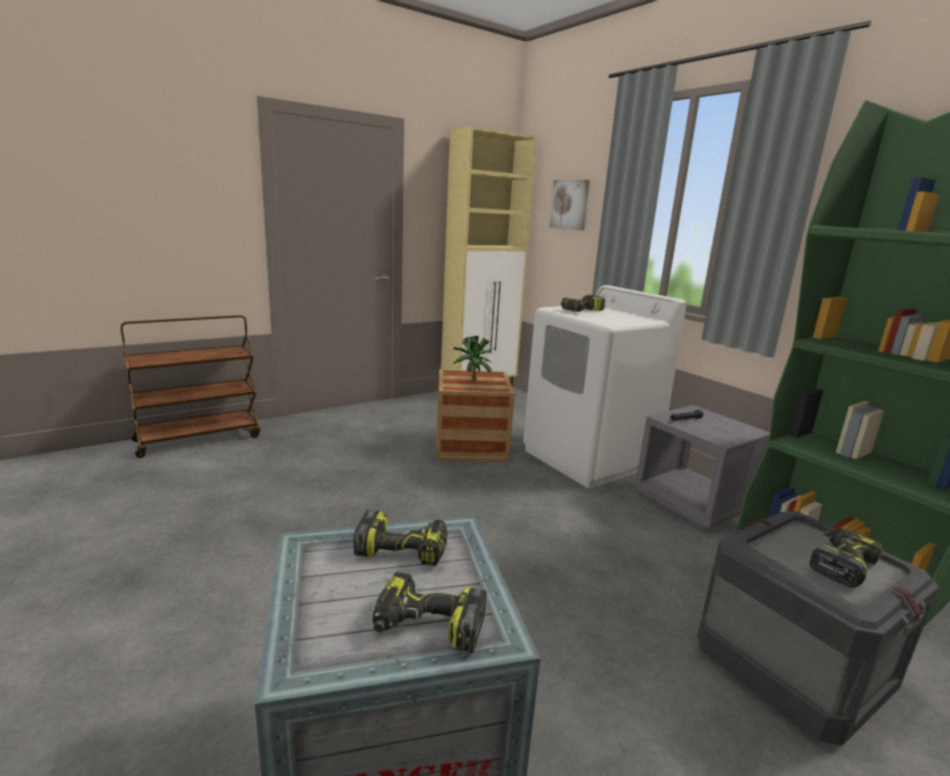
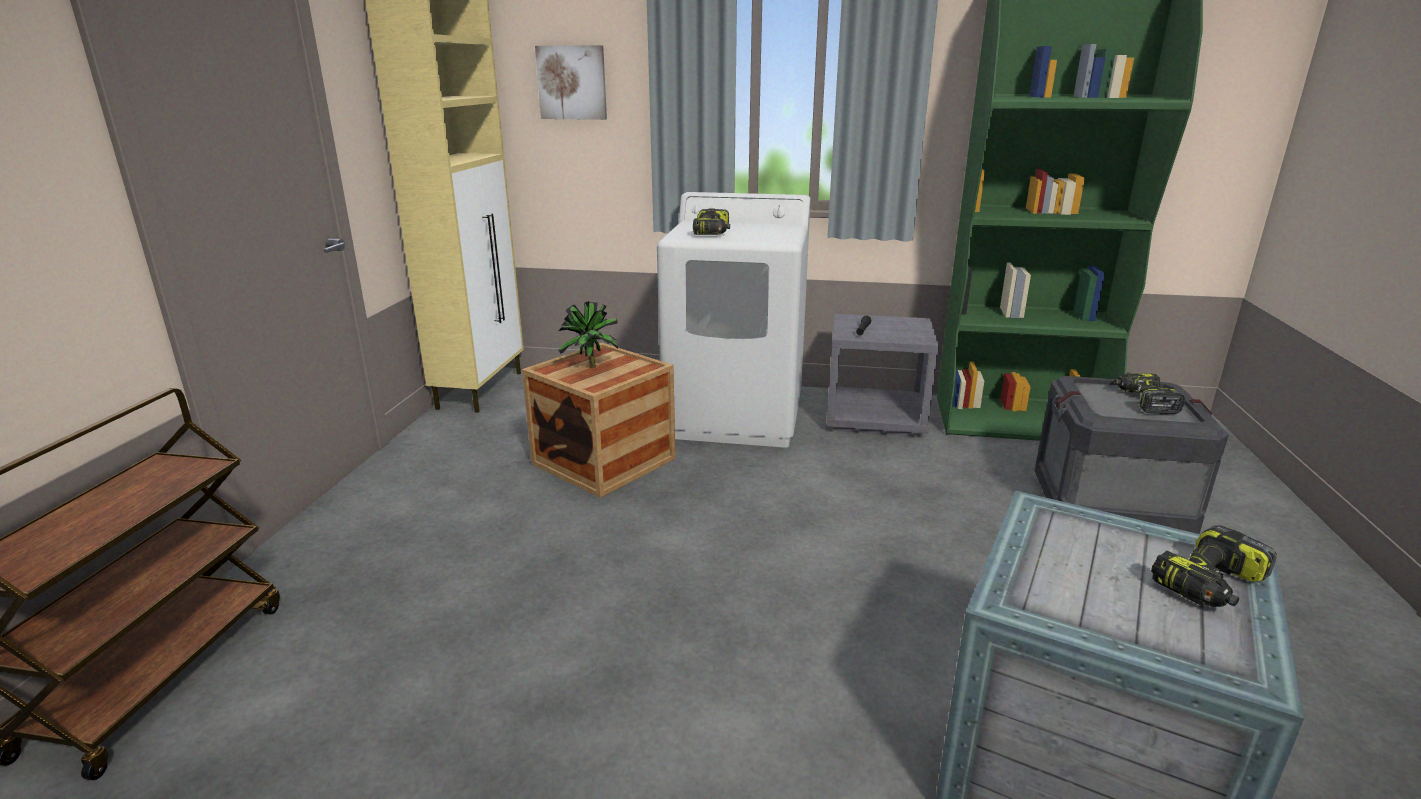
camera: 45 degrees left, 5 degrees up
(403, 549) = (1059, 549): power drill -> none

